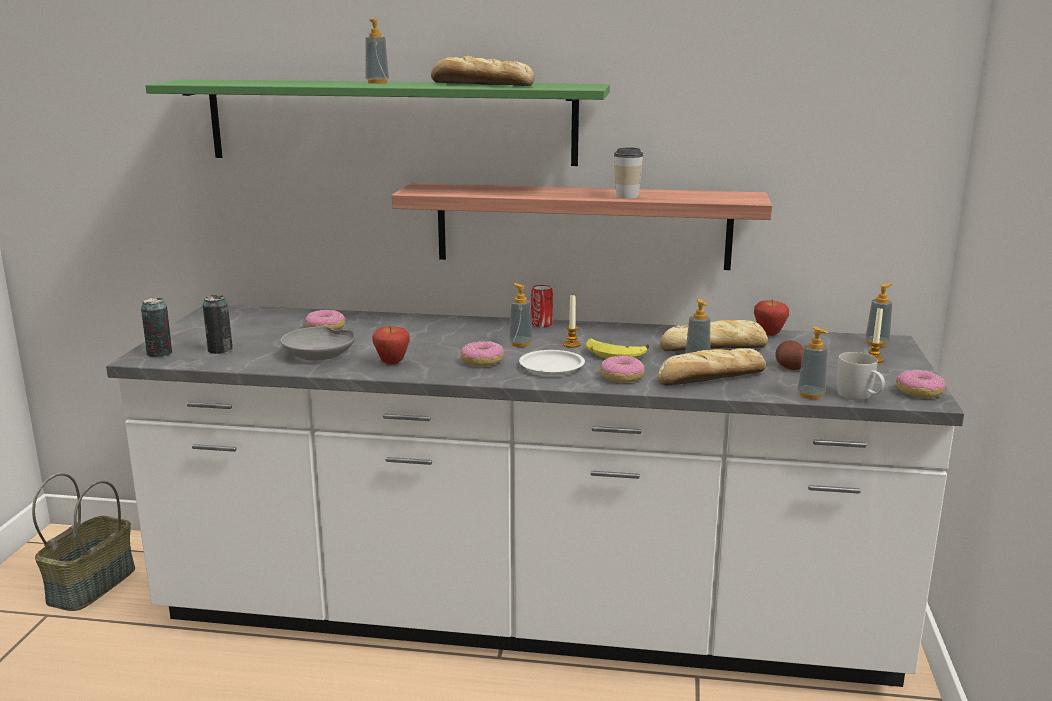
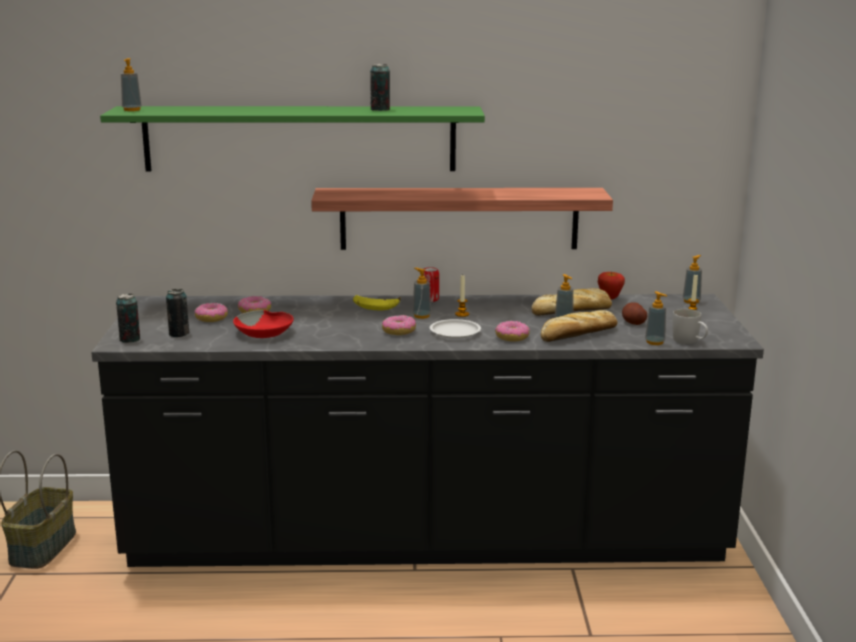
camera: 10 degrees left, 0 degrees up
(320, 354) = (265, 332): grey bowl -> red bowl
(377, 82) = (293, 108): soap dispenser -> soap dispenser (132, 110)
(392, 363) = (328, 337): apple -> none
(479, 84) = (380, 109): bread -> can
(526, 618) = (427, 540): white counter -> black counter
(616, 354) = (500, 319): banana -> banana (376, 305)
(627, 196) = (500, 195): cup -> none
(919, 392) = (730, 336): donut -> donut (211, 318)

